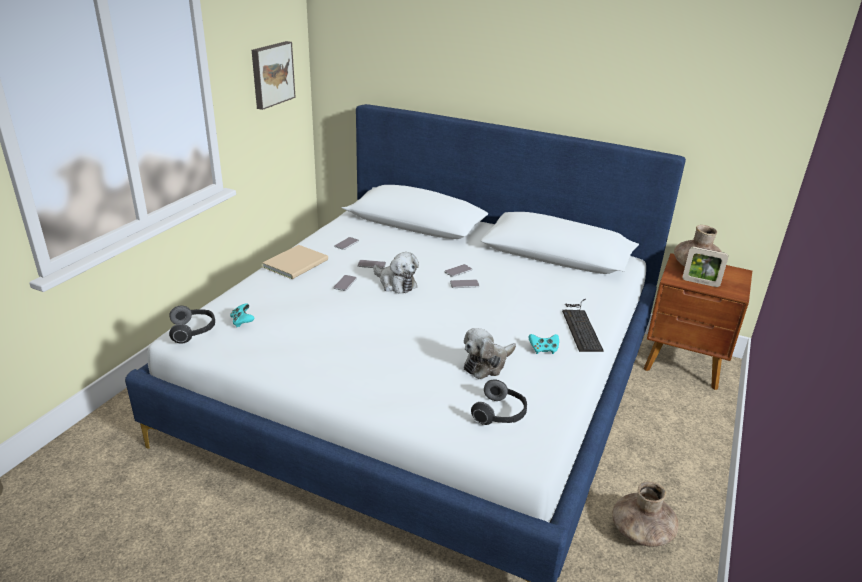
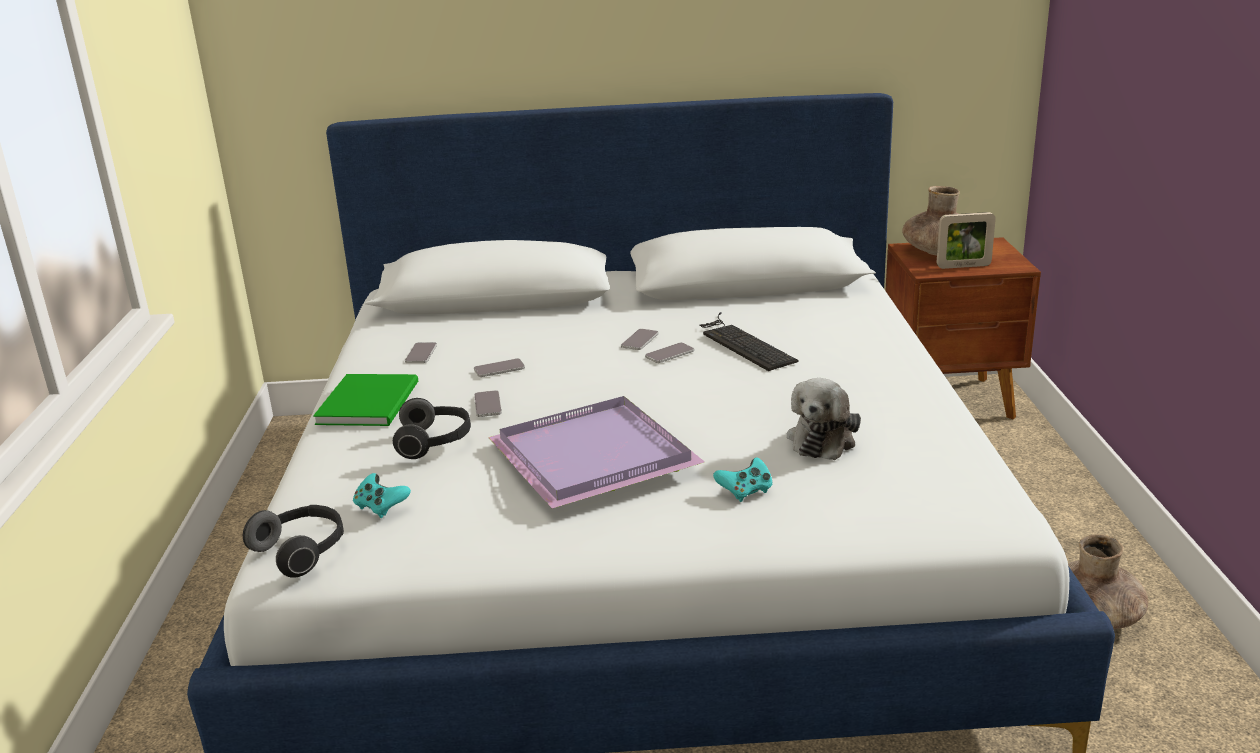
camera: 25 degrees left, 5 degrees down
(271, 74) = (166, 93): picture -> none
(298, 263) = (372, 402): beige book -> green book
(358, 329) = (589, 455): none -> purple tray
(395, 283) = (568, 382): plush toy -> none
(500, 414) = (915, 491): headphones -> headphones (435, 442)
(543, 349) = (873, 397): turquoise game controller -> turquoise game controller (745, 491)
(580, 325) = (883, 355): keyboard -> keyboard (742, 343)

